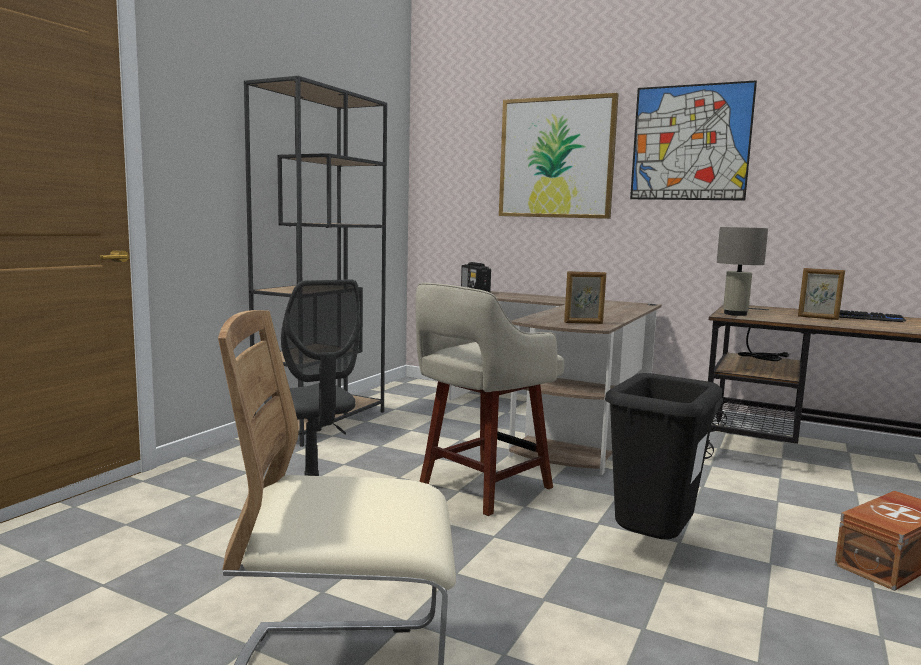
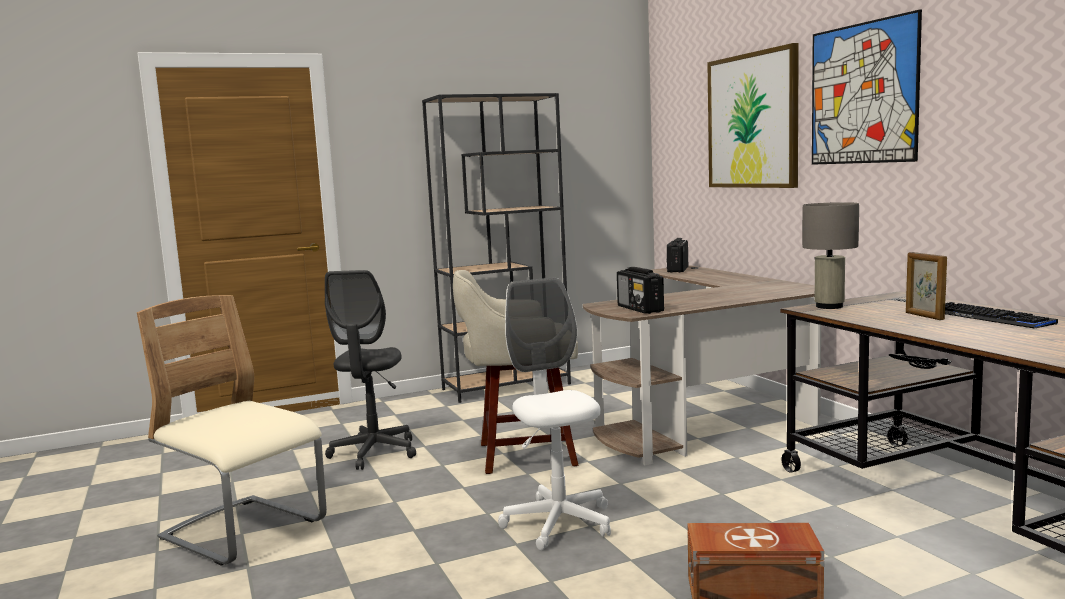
camera: 40 degrees right, 0 degrees up
(583, 323) = (640, 309): picture frame -> radio
(652, 547) = (558, 523): black trash can -> white office chair

